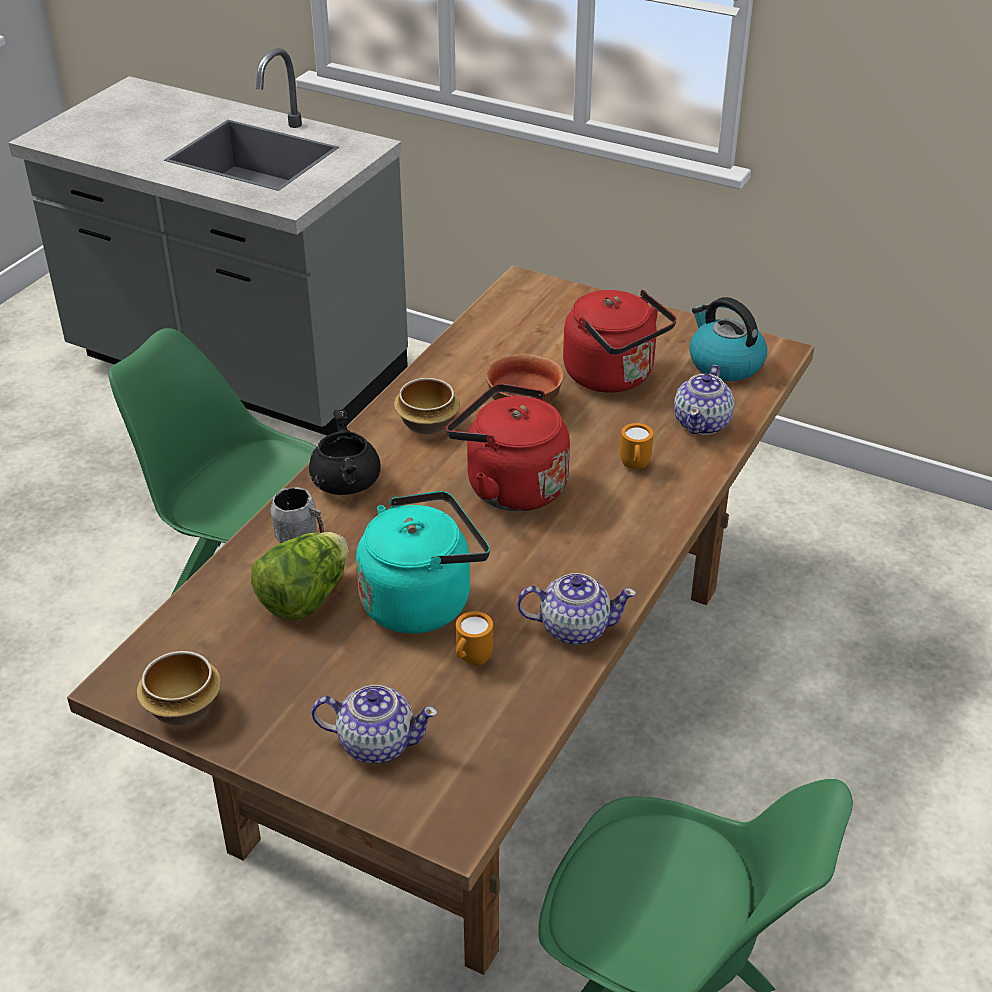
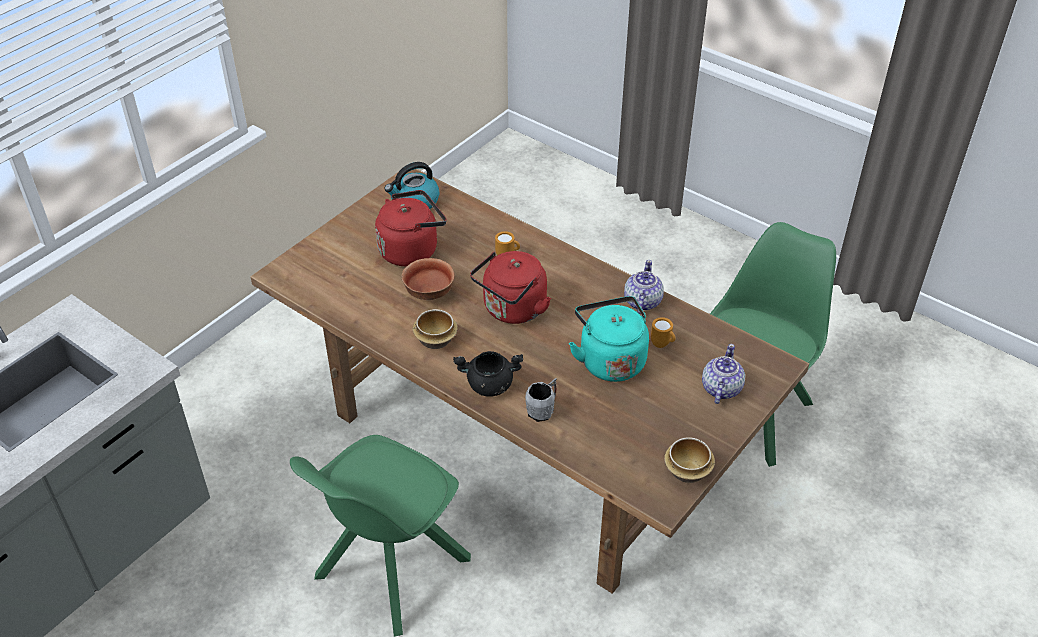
camera: 80 degrees left, 5 degrees up
(305, 598) = (599, 411): lettuce -> none
(702, 423) = (472, 222): teapot -> none

